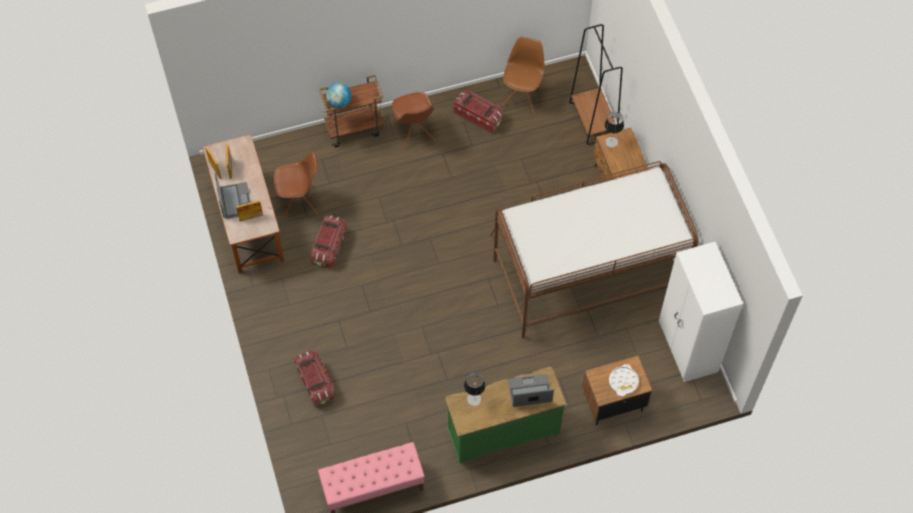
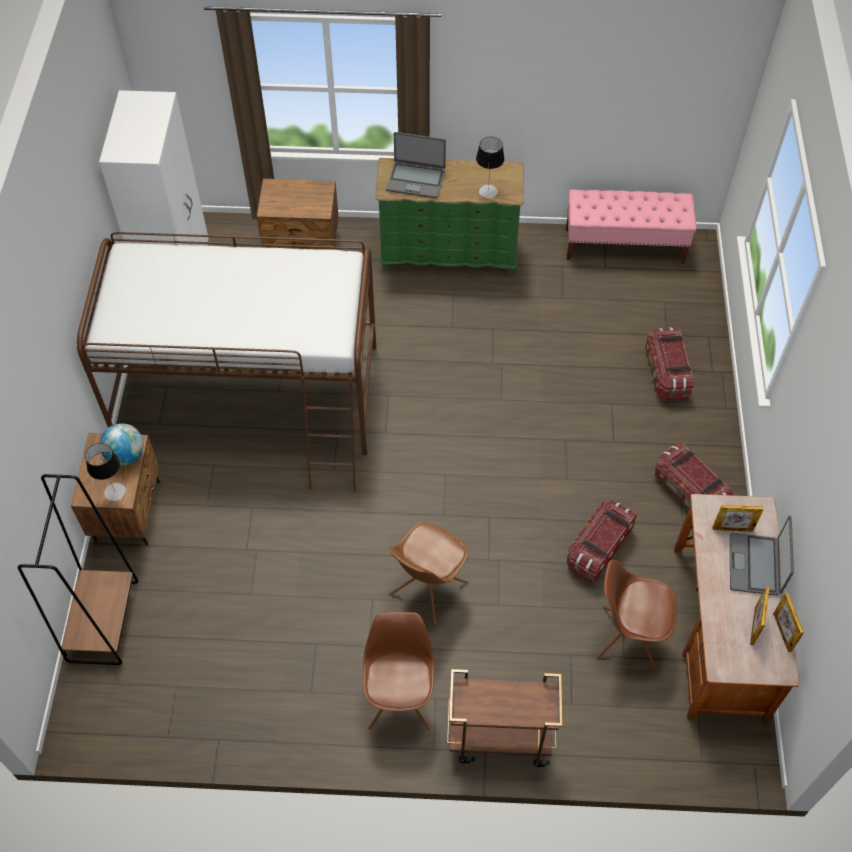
camera: 160 degrees left, 5 degrees down
(339, 102) = (529, 699): globe -> globe (126, 455)
(478, 116) = (281, 693): storage box -> storage box (688, 492)
(522, 95) = (189, 707): brown chair -> brown chair (427, 590)
(623, 381) = (291, 195): white tray -> none

